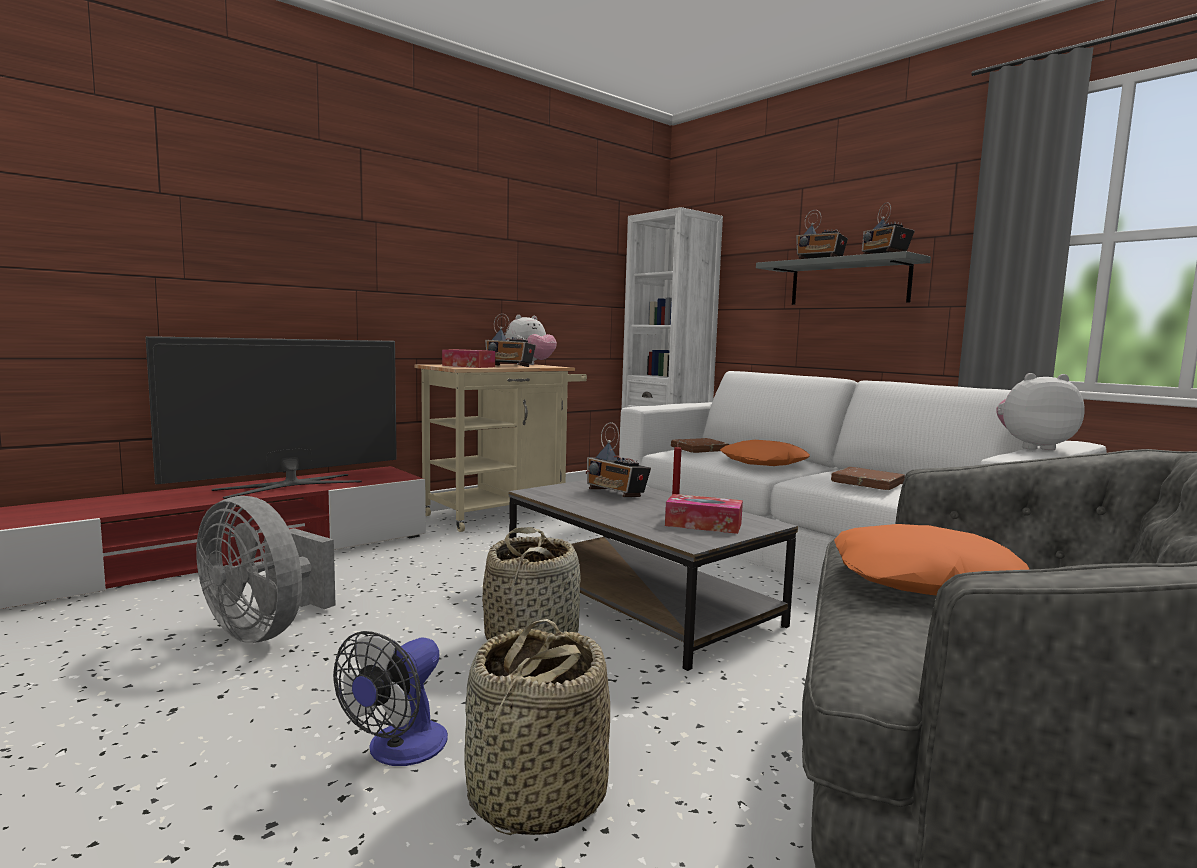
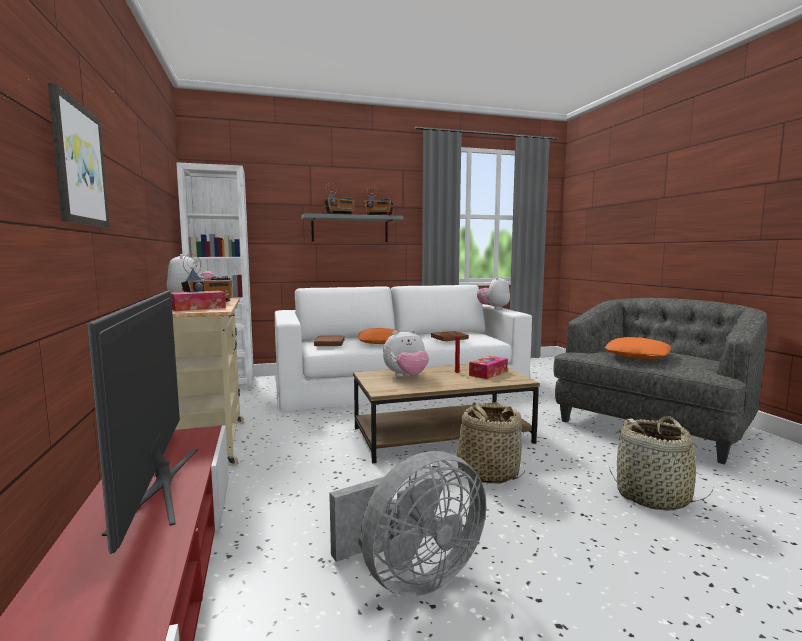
camera: 65 degrees left, 0 degrees up
(329, 237) = (78, 164): none -> picture
(399, 751) = (616, 527): fan -> none
(616, 494) = (406, 376): radio -> plush toy
(640, 601) = (442, 435): grey coffee table -> brown coffee table

